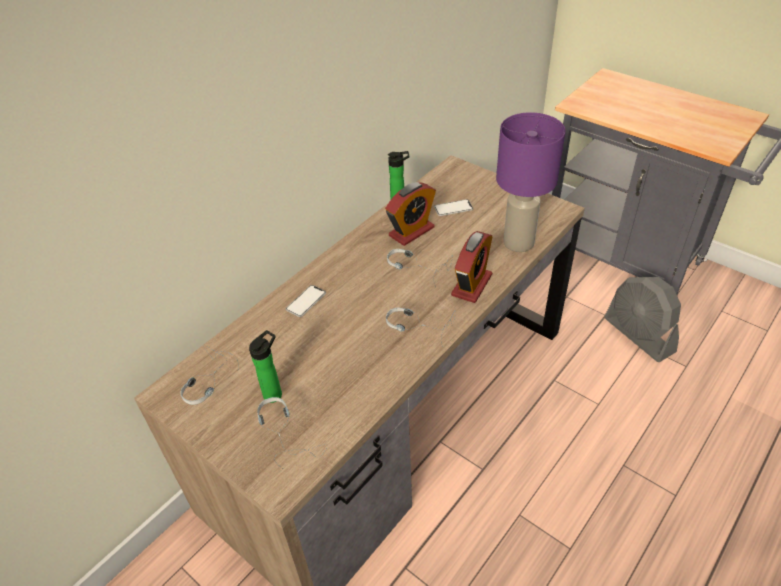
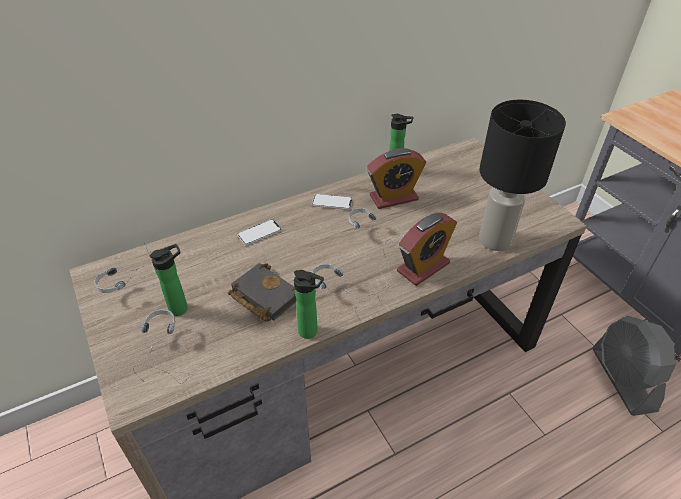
camera: 20 degrees right, 0 degrees up
(345, 357) = (263, 296): none -> black book
(407, 373) = (310, 332): none -> bottle
(453, 208) = (447, 187): phone -> phone (332, 202)
(519, 242) = (496, 240): purple table lamp -> black table lamp

